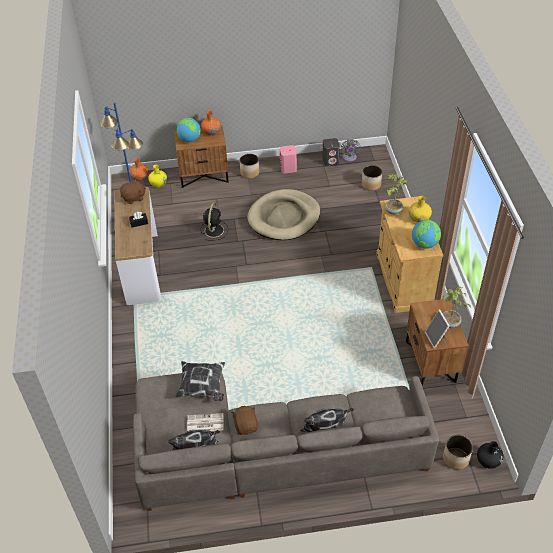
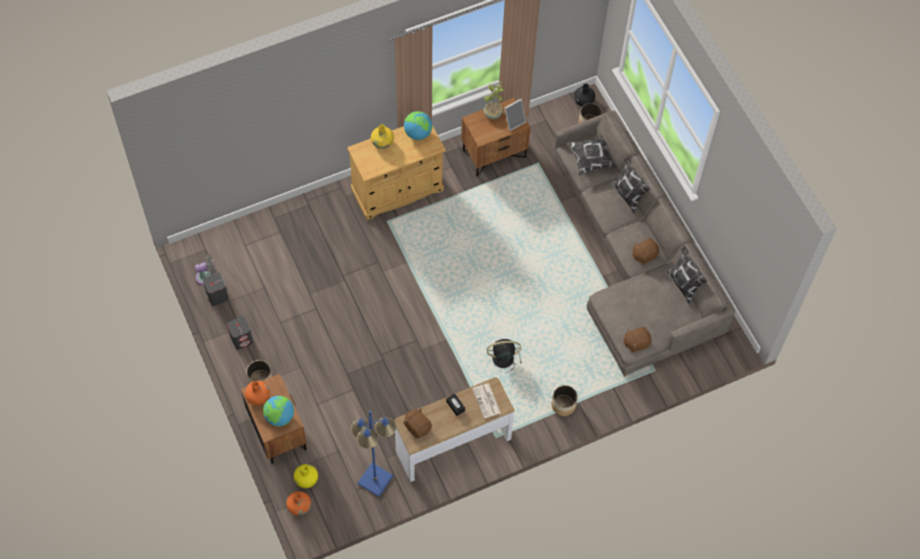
camera: 110 degrees left, 15 degrees up
(150, 390) = (636, 343): none -> brown plush toy
(202, 387) = (617, 301): pillow -> pillow (592, 159)
(204, 423) = (654, 286): newspaper -> newspaper (487, 401)
(214, 230) = (371, 389): black fan -> black fan (501, 358)
(284, 217) = (332, 321): beige dog bed -> none
(288, 168) = (242, 339): pink speaker -> grey speaker
(371, 185) = (253, 244): planter -> planter (563, 405)
(392, 211) = (377, 167): potted plant -> none

